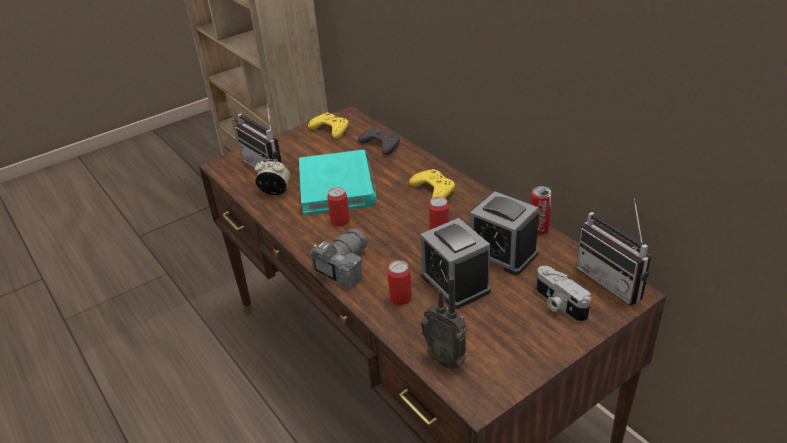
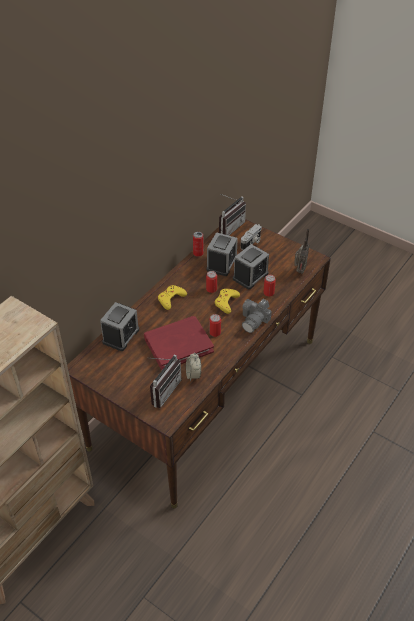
camera: 110 degrees left, 10 degrees up
(330, 129) = (102, 371): yellow game controller -> yellow game controller (226, 302)
(337, 186) = (178, 344): turquoise book -> red book
(341, 267) = (255, 320): camera -> camera turned 75 degrees counterclockwise
(381, 144) = (121, 336): grey game controller -> alarm clock

